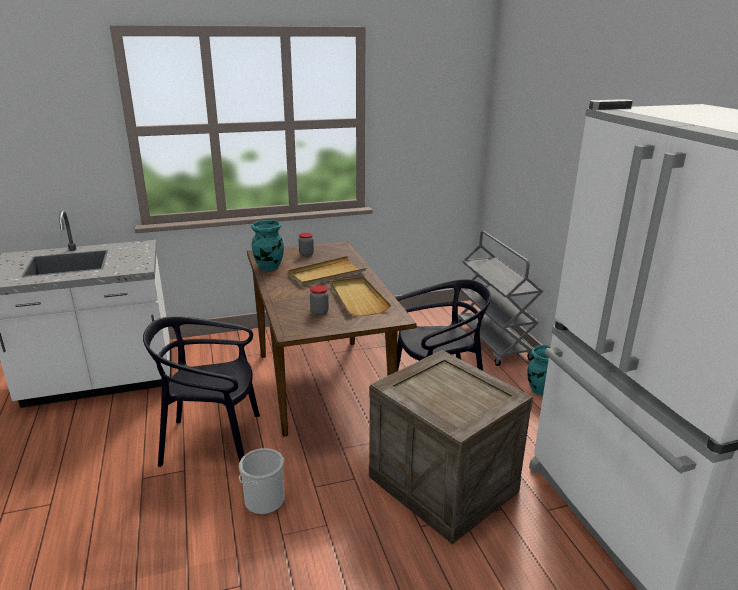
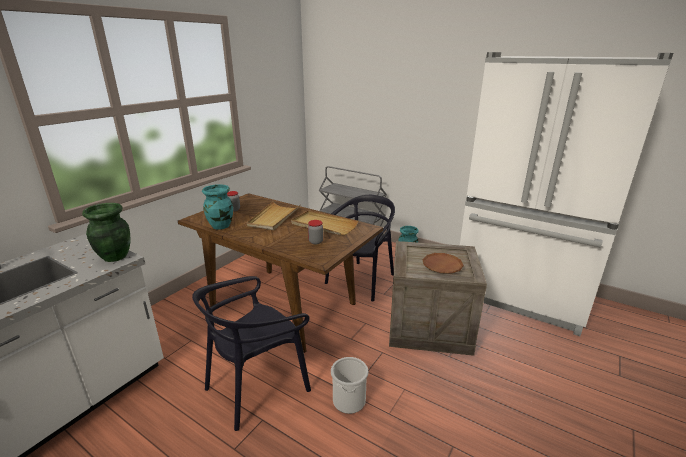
camera: 40 degrees left, 0 degrees up
(138, 265) = (114, 257): none -> green vase
(443, 399) = (442, 266): none -> brown plate

